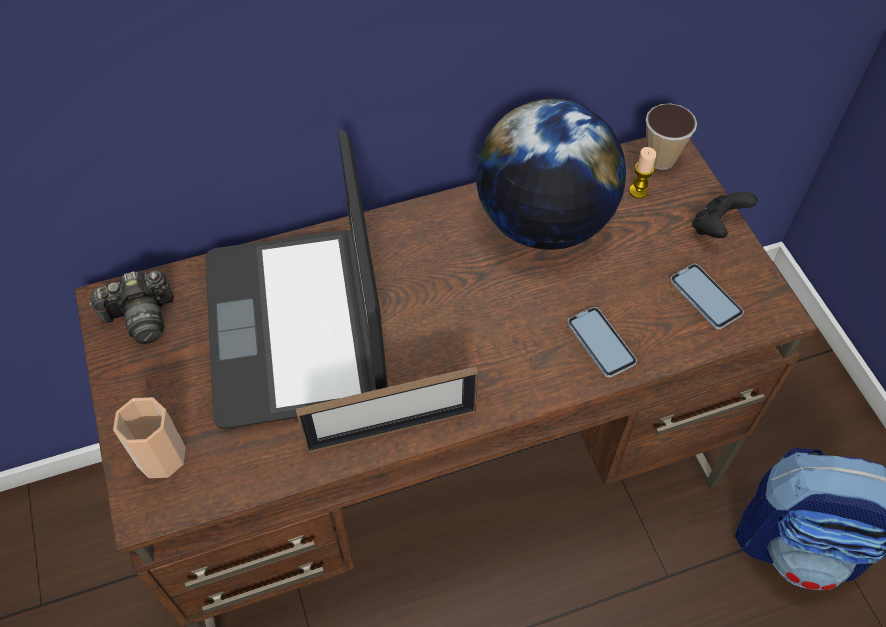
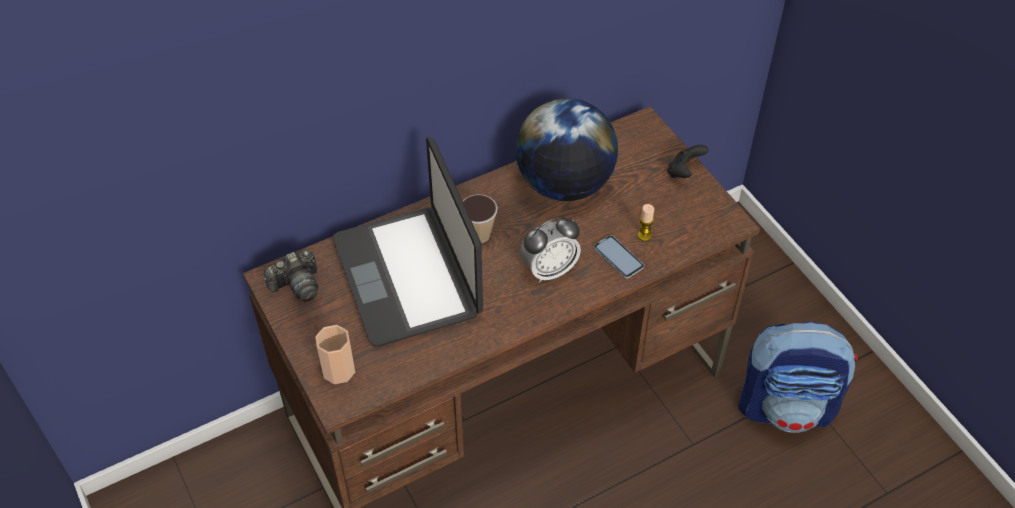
camera: 10 degrees left, 5 degrees down
(391, 429) = (489, 330): picture frame -> none
(497, 347) = (549, 270): none -> alarm clock
(638, 191) = (626, 154): candle -> candle (644, 235)
(660, 159) = (638, 130): cup -> cup (479, 235)
(705, 297) = (683, 219): phone -> none

